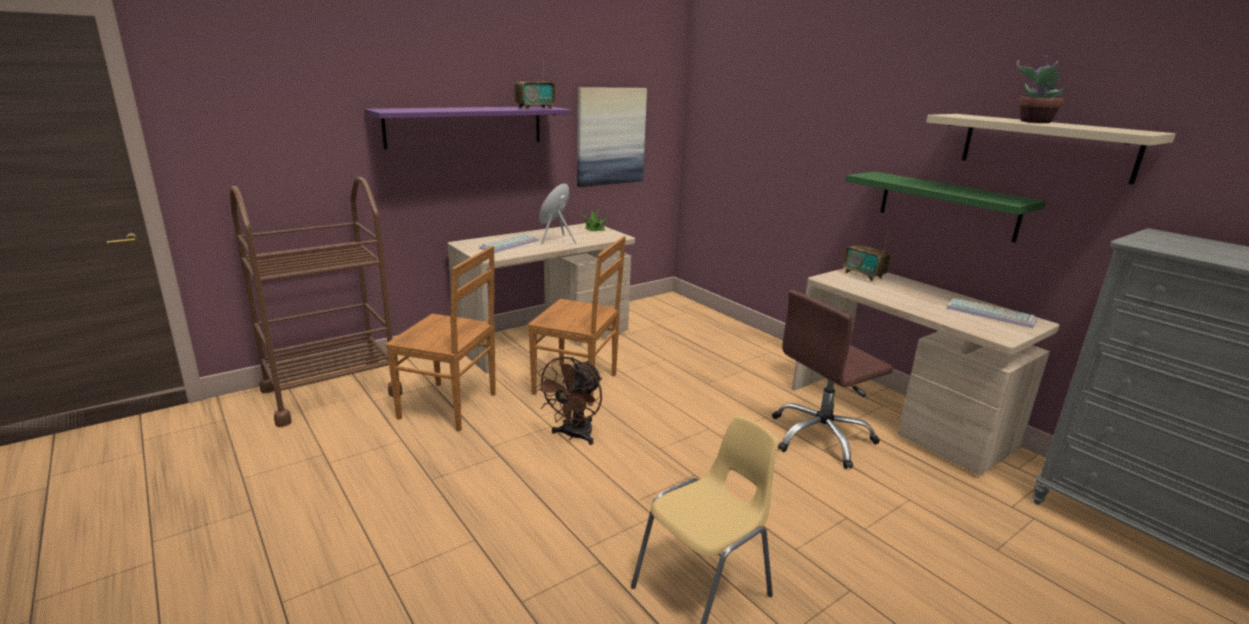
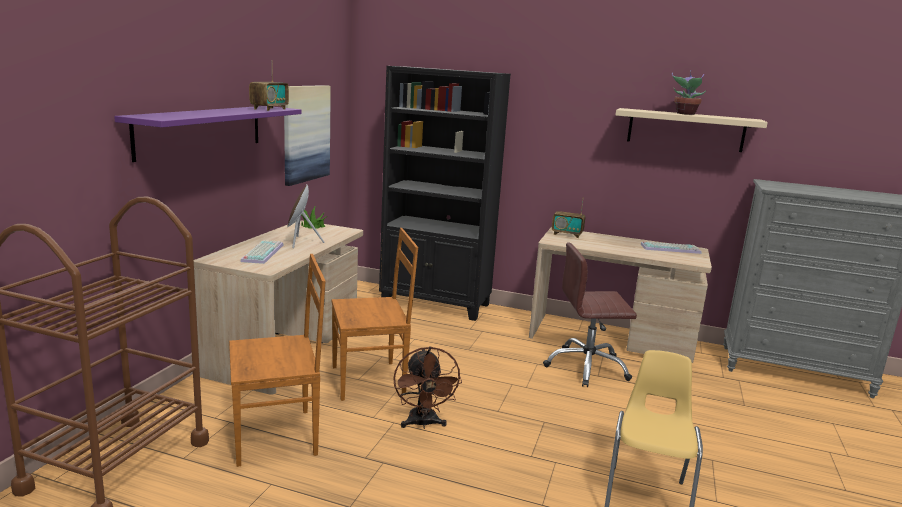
camera: 35 degrees left, 5 degrees down
(730, 332) = (436, 304): none -> black bookcase
(821, 438) = (586, 367): brown office chair -> brown office chair turned 60 degrees clockwise
(947, 205) = (618, 174): green shelf -> none

